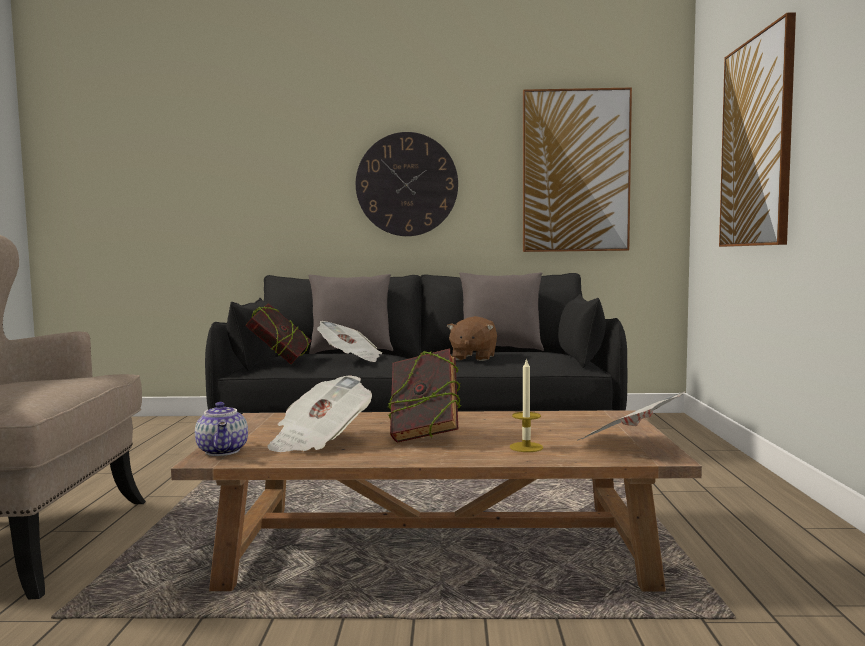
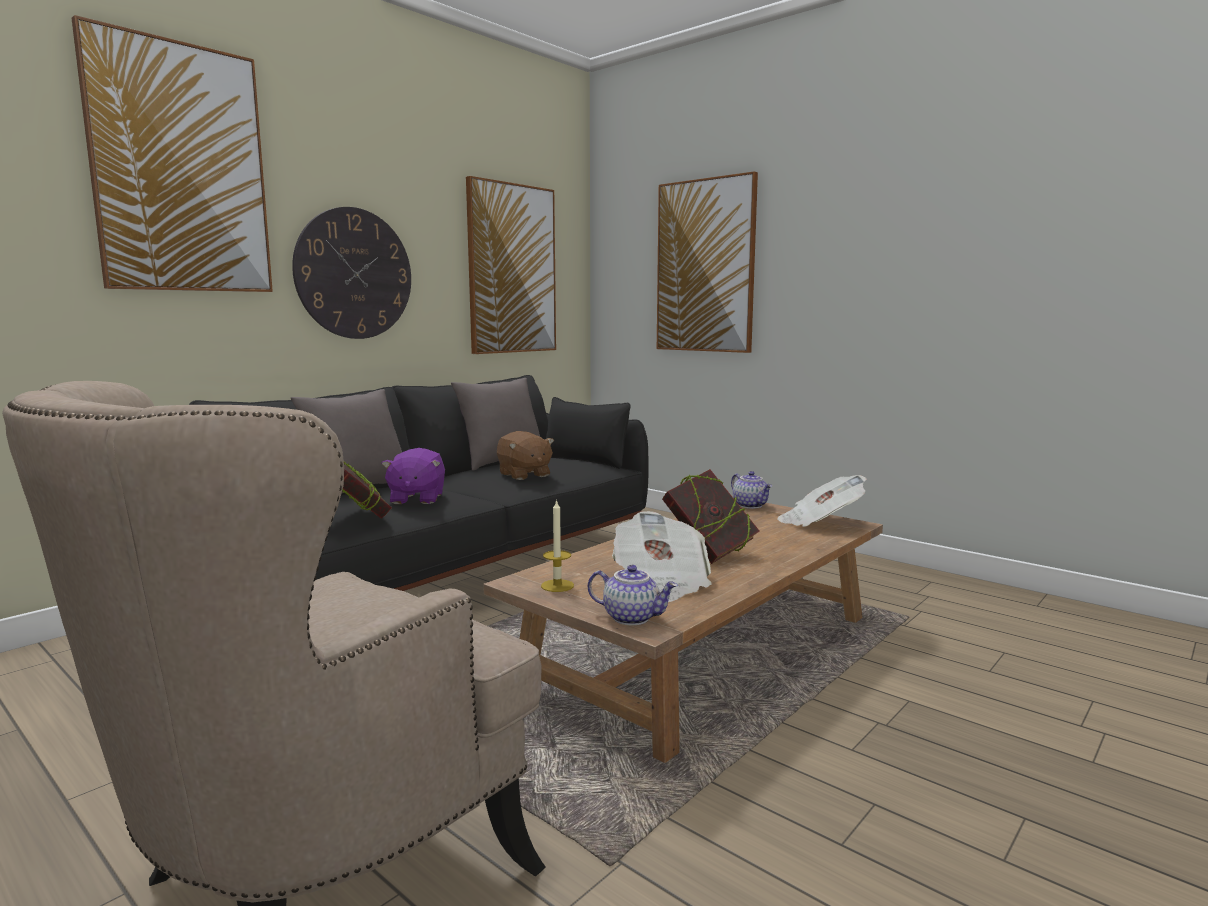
camera: 50 degrees left, 5 degrees up
(282, 122) = (180, 169): none -> picture
(351, 359) = (416, 499): newspaper -> purple plush toy
(526, 447) = (785, 540): candle -> candle (557, 586)
(617, 418) = (751, 505): none -> teapot

